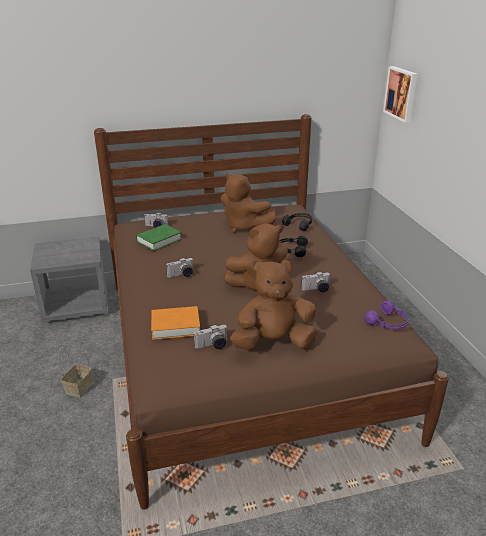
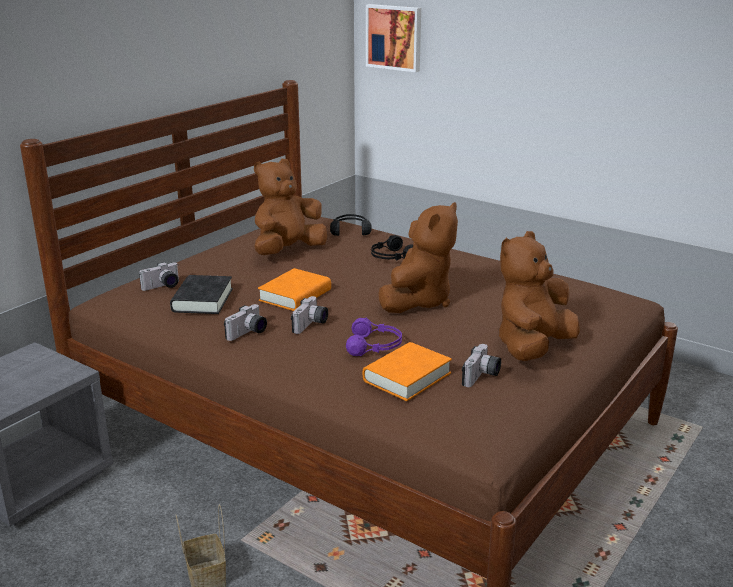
camera: 40 degrees left, 5 degrees down
(159, 240) = (202, 300): green book -> black book
(203, 255) = (295, 295): none -> orange book
(244, 226) = (288, 251): brown plush toy -> brown plush toy turned 135 degrees clockwise
(316, 289) = (485, 284): camera -> camera (248, 333)
(388, 323) = (596, 289): purple headphones -> purple headphones (375, 346)

